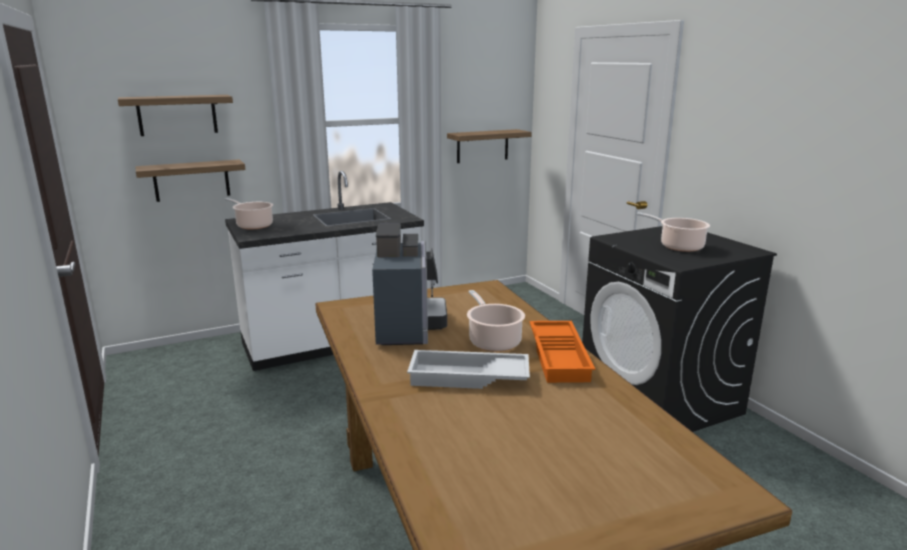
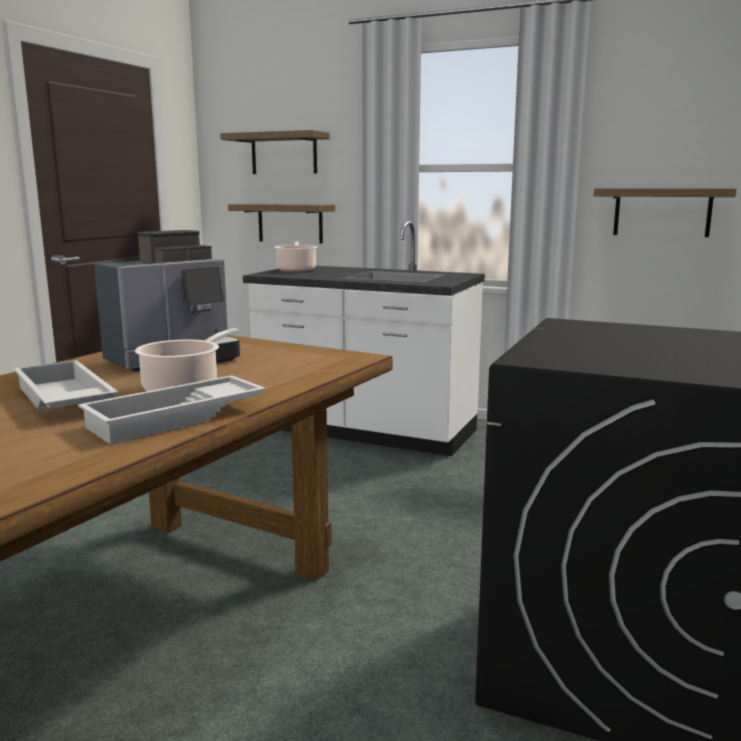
camera: 50 degrees right, 5 degrees down
(560, 357) = (176, 419): orange tray -> white tray
(678, 246) = (633, 348): cooking pot -> none

